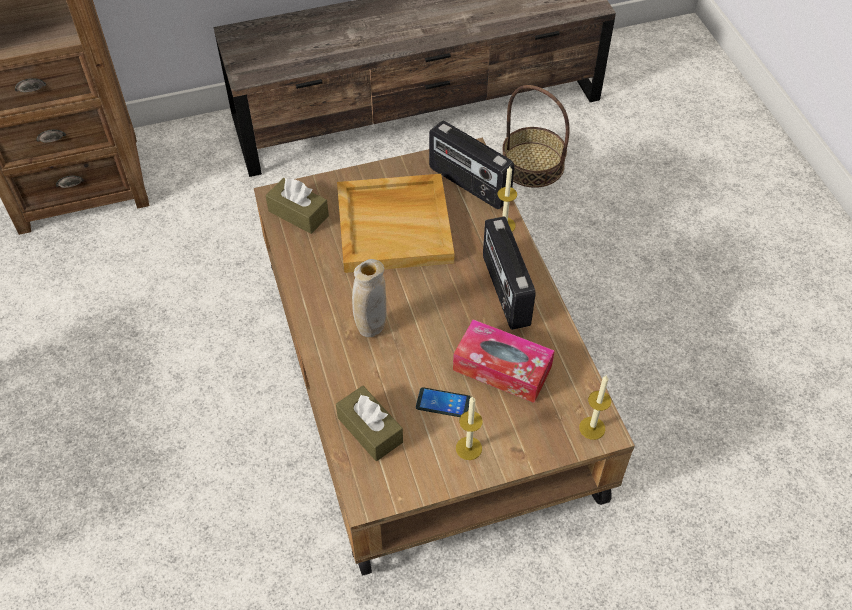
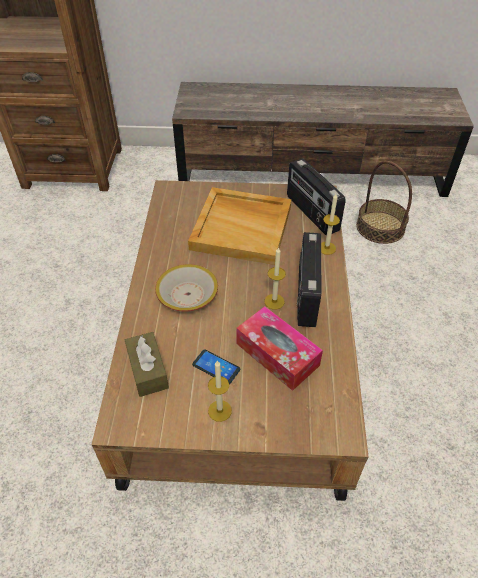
camera: 20 degrees right, 5 degrees down
(298, 213) = (177, 203): brown tissue box -> none
(371, 329) = (188, 295): beige vase -> bowl
(592, 428) = (335, 428): candle -> candle (274, 301)

